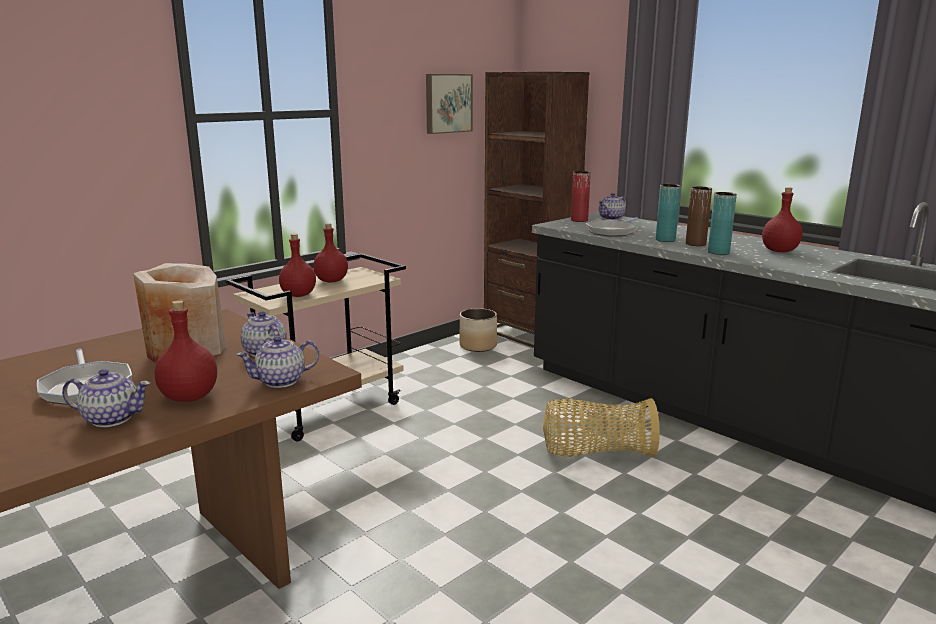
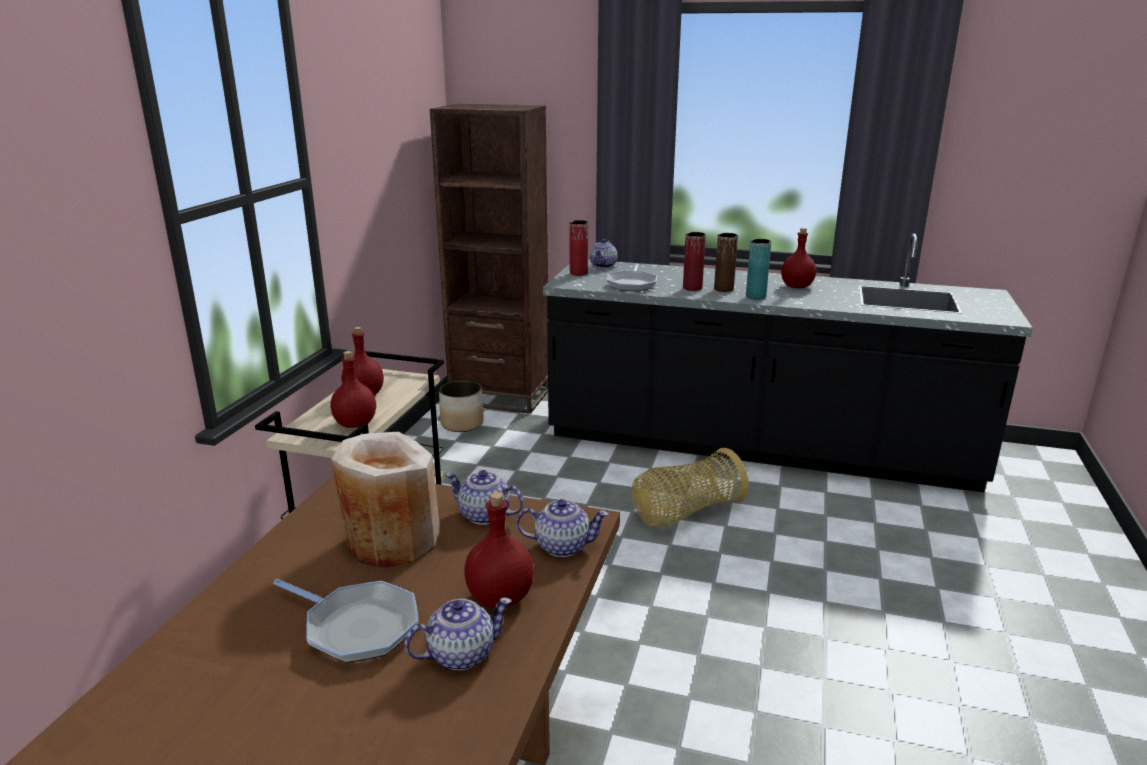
camera: 30 degrees left, 5 degrees up
(281, 381) = (561, 546): teapot -> teapot turned 120 degrees counterclockwise
(447, 103) = (397, 150): picture -> none
(665, 240) = (692, 288): turquoise vase -> red vase

